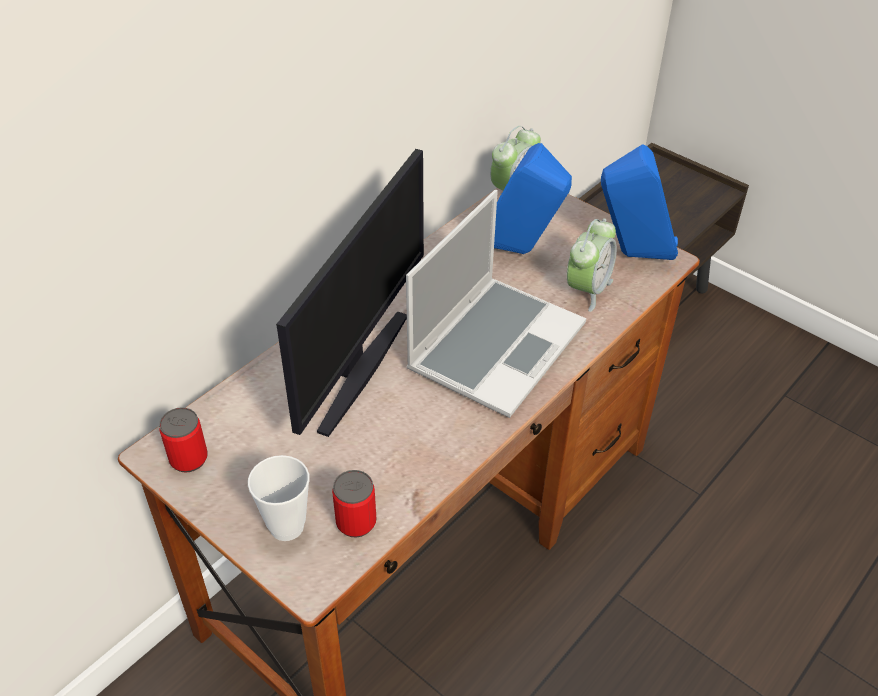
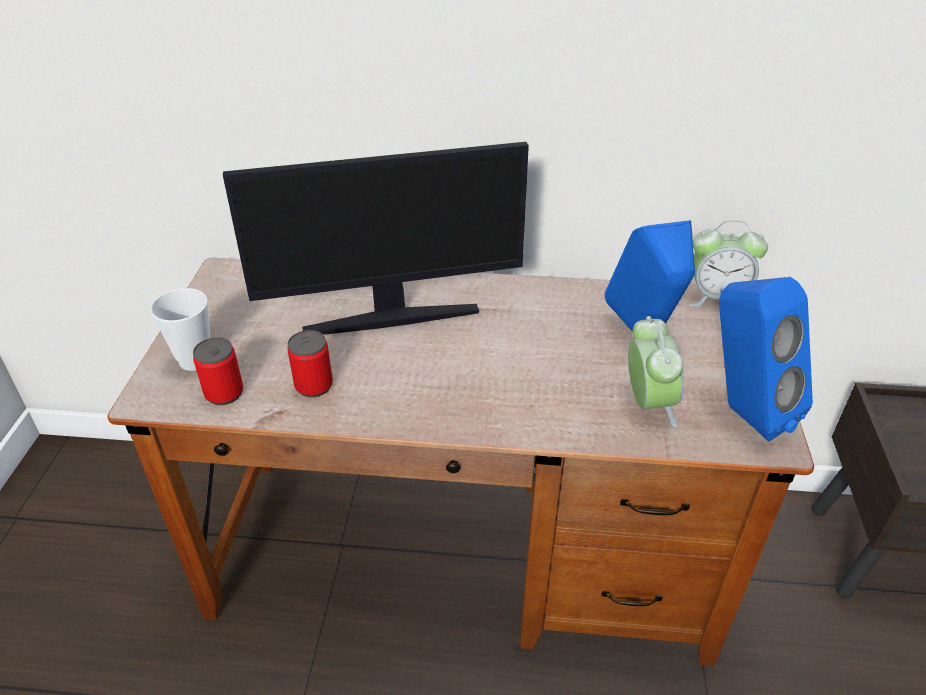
camera: 55 degrees right, 5 degrees down
(188, 459) = (227, 285): can -> can (314, 385)
(496, 345) = (501, 378): laptop -> none
(587, 290) = (647, 403): alarm clock -> alarm clock turned 90 degrees counterclockwise

